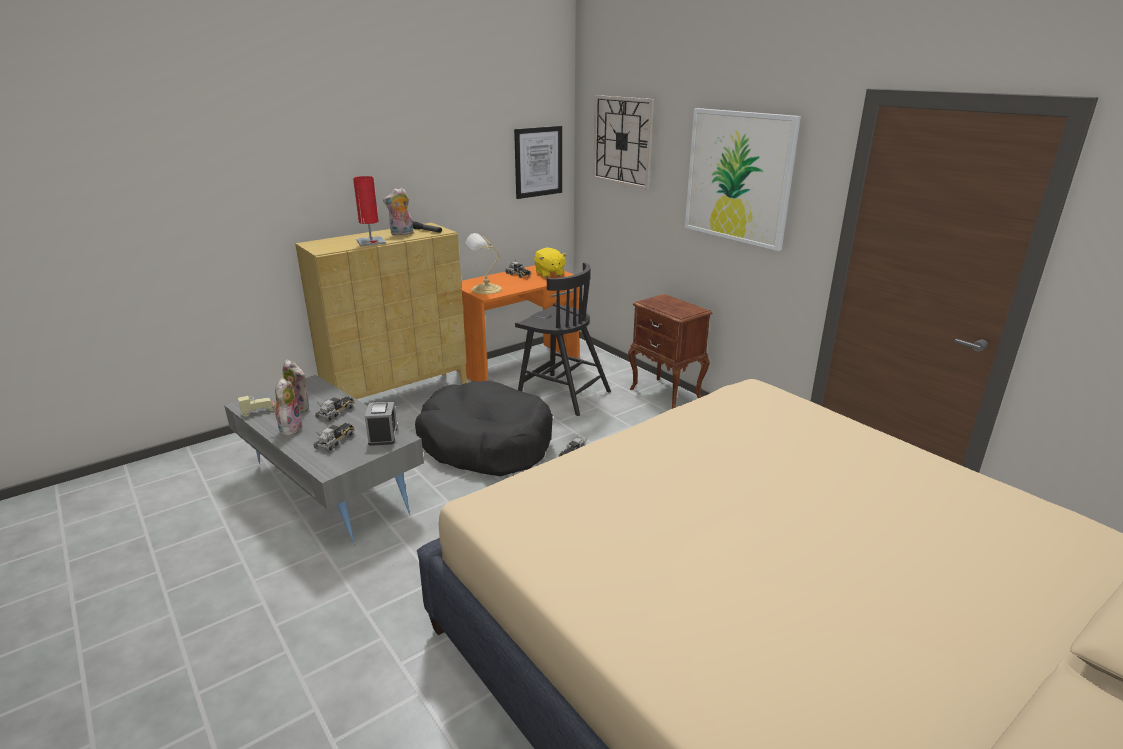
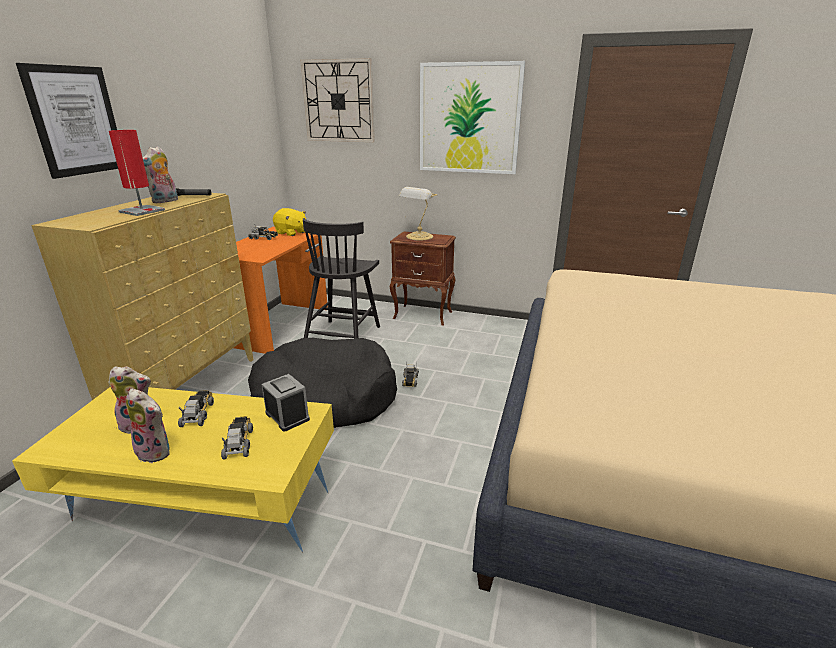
camera: 35 degrees left, 0 degrees up
(259, 411) = (82, 448): beige toy car -> none
(290, 428) = (157, 451): plush toy -> plush toy turned 150 degrees clockwise
(329, 488) = (203, 507): grey coffee table -> yellow coffee table
(484, 289) = (249, 254): table lamp -> table lamp (419, 237)
(538, 162) = (254, 126): picture -> picture (75, 121)
(562, 393) = (343, 336): black chair -> black chair turned 105 degrees clockwise

